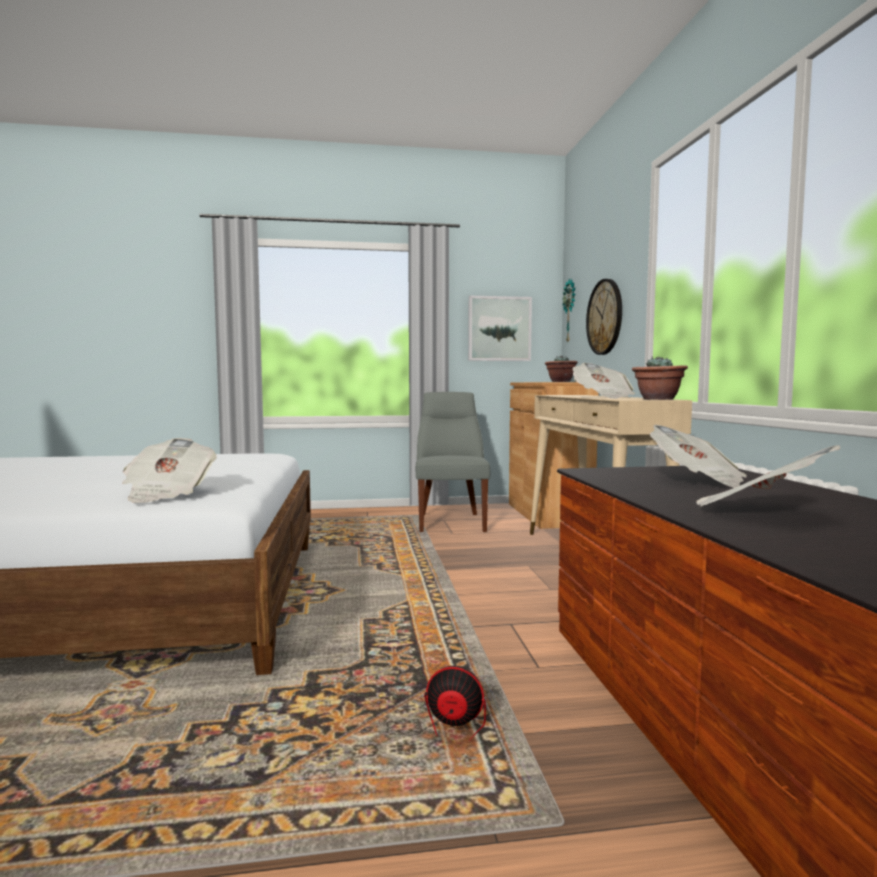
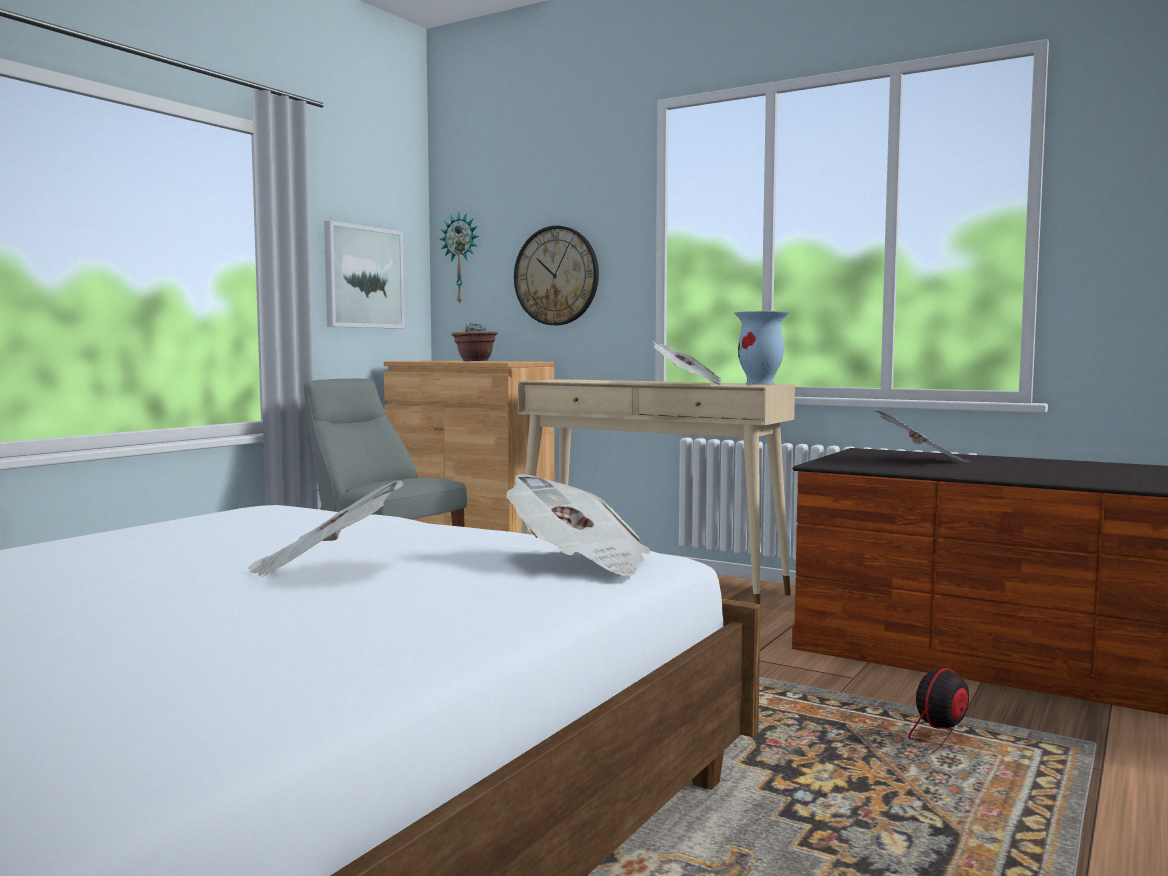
camera: 50 degrees left, 0 degrees up
(658, 399) = (761, 384): potted plant -> vase
(756, 512) = (1061, 474): newspaper -> newspaper (324, 570)

